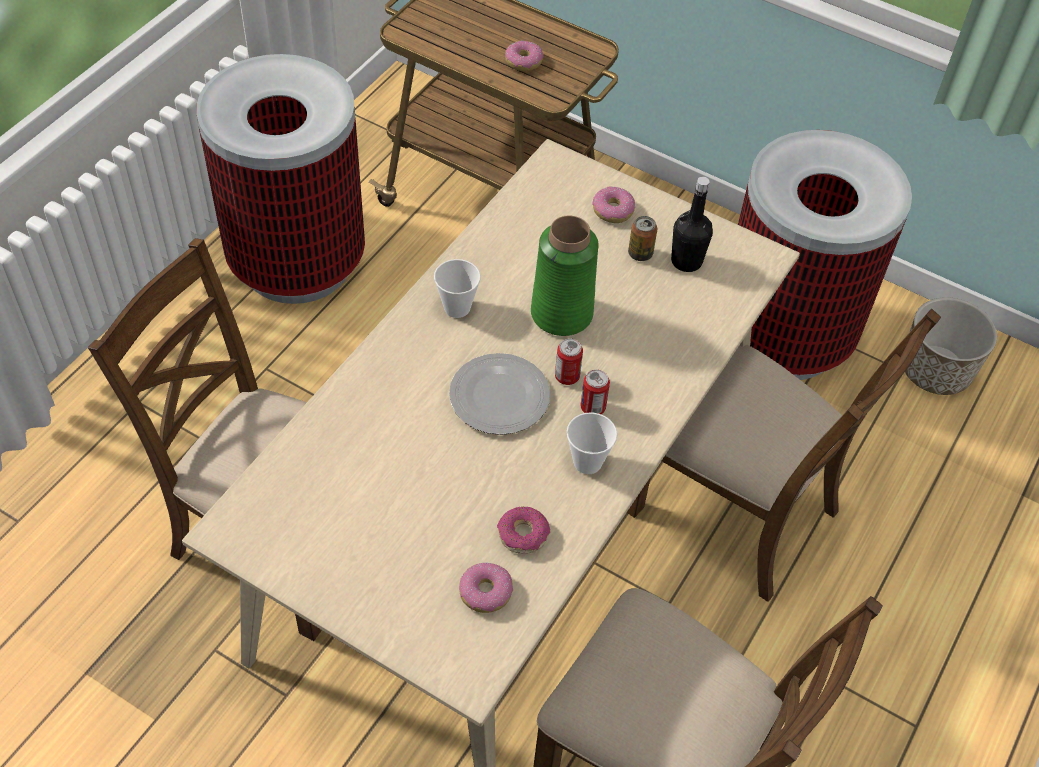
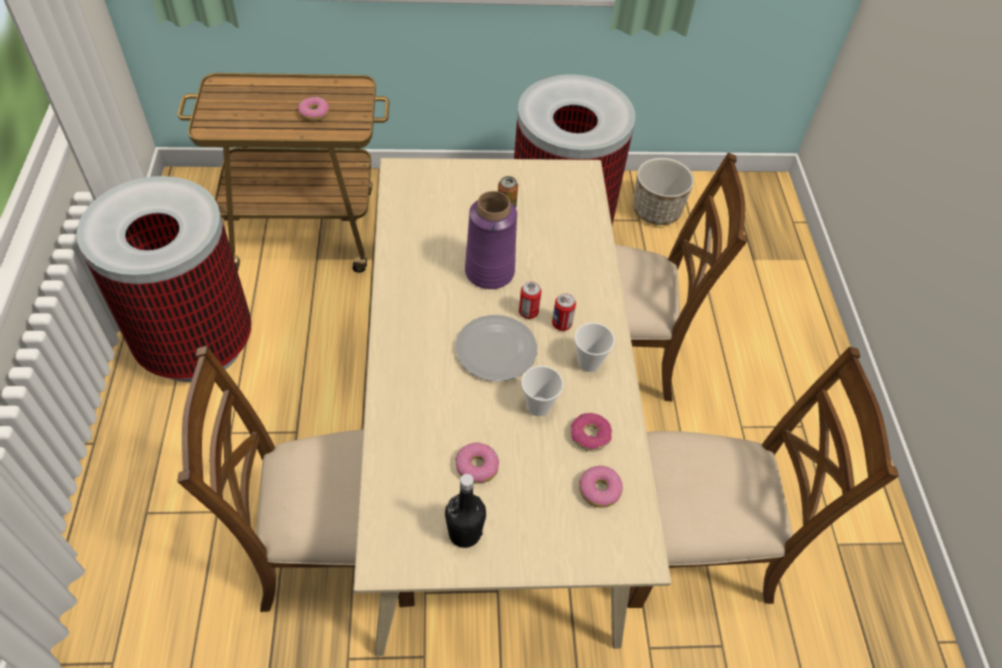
camera: 35 degrees left, 0 degrees up
(457, 307) = (416, 303): cup -> cup (538, 406)
(562, 313) = (490, 271): green vase -> purple vase
(612, 210) = (465, 186): donut -> donut (476, 467)
(686, 261) = (539, 197): black bottle -> black bottle (464, 533)

